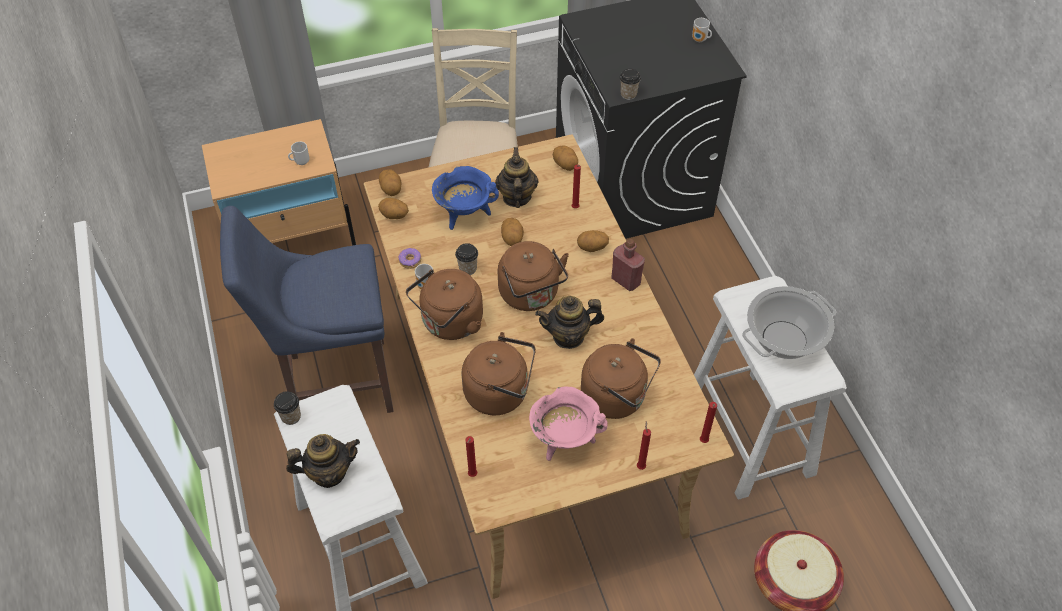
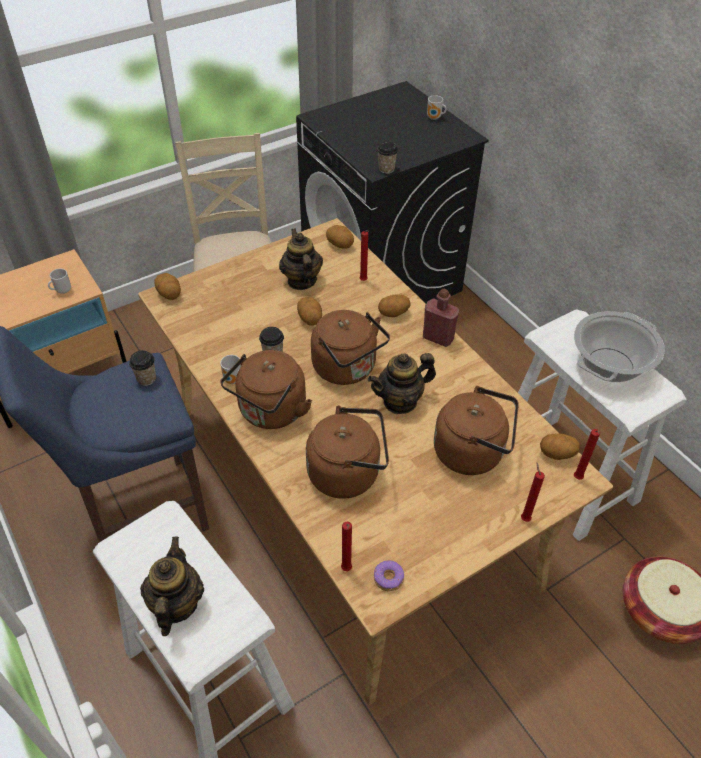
camera: 15 degrees left, 5 degrees down
(291, 417) = (115, 549): cup -> cup (146, 379)
(329, 472) = (176, 604): teapot -> teapot turned 60 degrees counterclockwise
(394, 216) = (179, 318): potato -> potato (556, 454)
(410, 261) = (209, 359): donut -> donut (388, 579)
(465, 215) = (254, 305): blue cooking pot -> none
(565, 440) = (435, 509): pink cooking pot -> none

